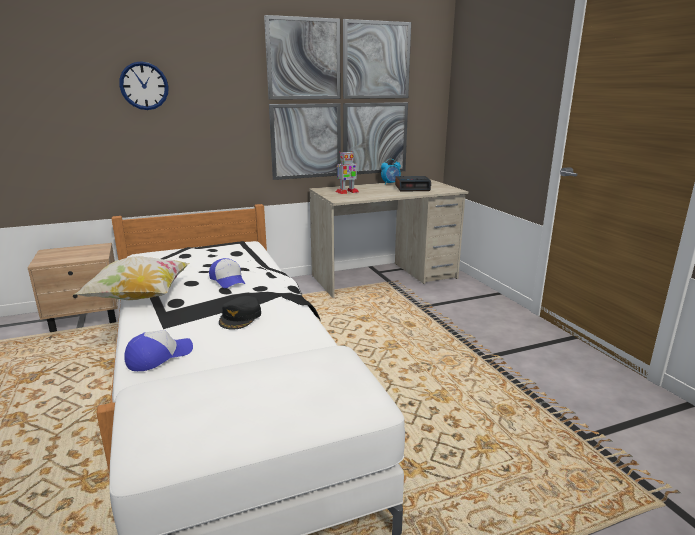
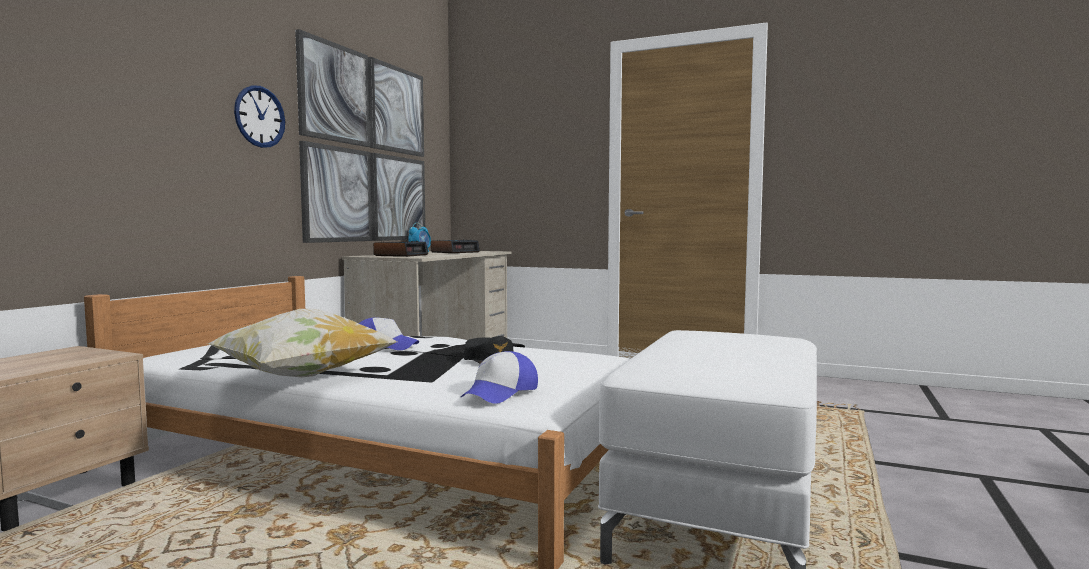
camera: 45 degrees left, 15 degrees down
(144, 86) = (145, 85): wall clock -> wall clock (260, 117)
(159, 356) = (500, 392): cap -> cap turned 150 degrees counterclockwise
(347, 192) = (401, 255): toy robot -> alarm clock

